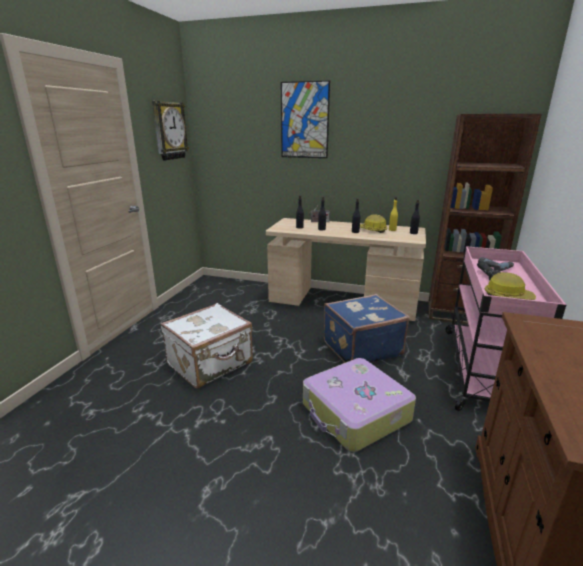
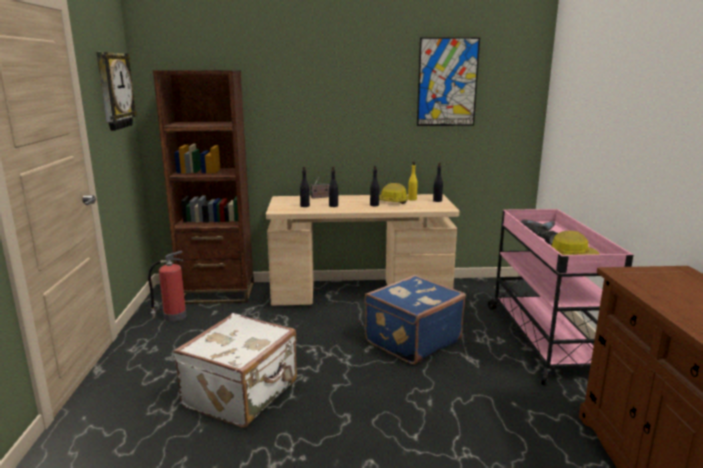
camera: 20 degrees left, 5 degrees down
(200, 299) = (173, 316): none -> fire extinguisher
(304, 120) = (294, 76): picture -> picture (447, 82)
(355, 413) = (447, 412): suitcase -> none
(458, 314) = (490, 287): brown bookcase -> brown bookcase (217, 293)

